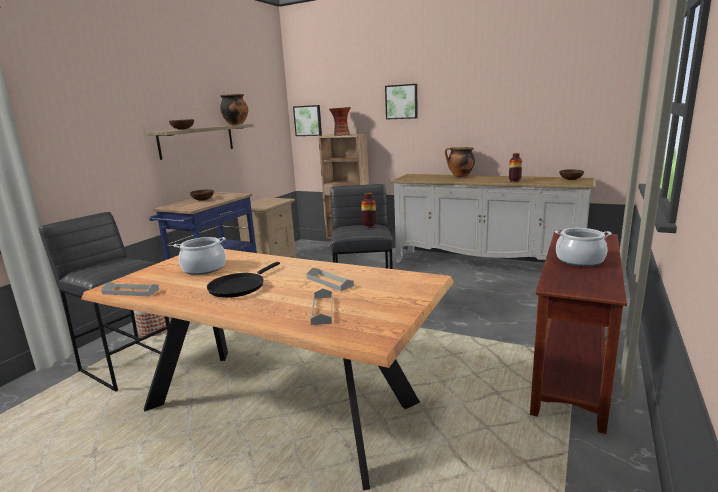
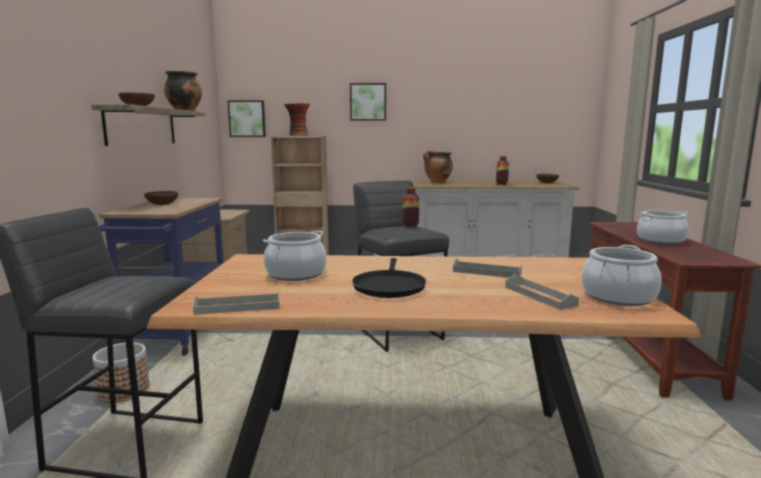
camera: 25 degrees left, 5 degrees down
(380, 320) = (618, 297): none -> cooking pot

